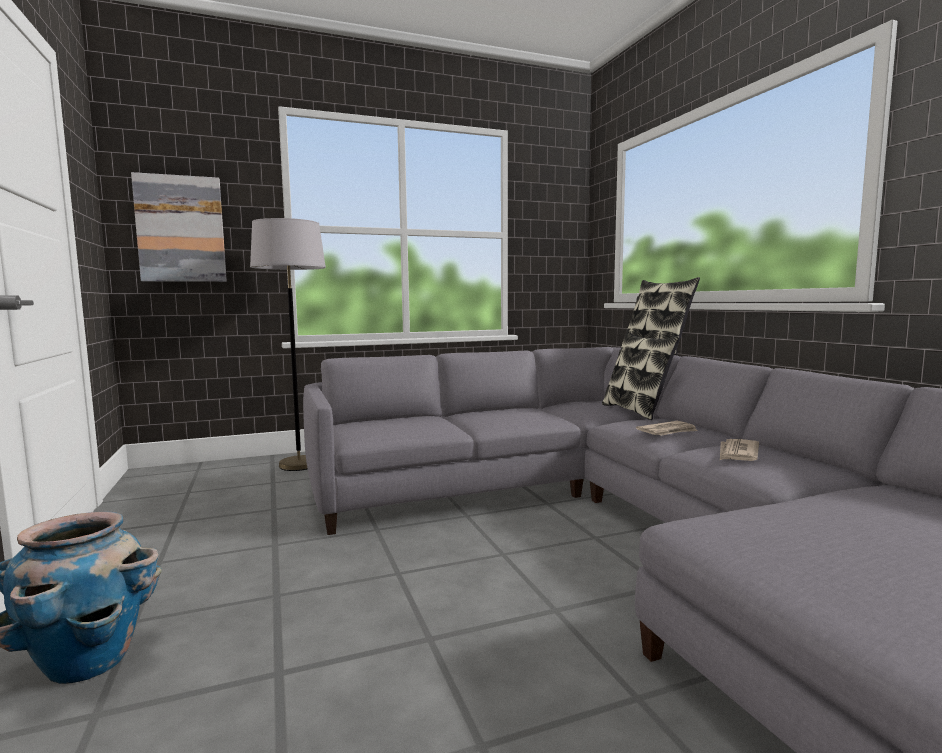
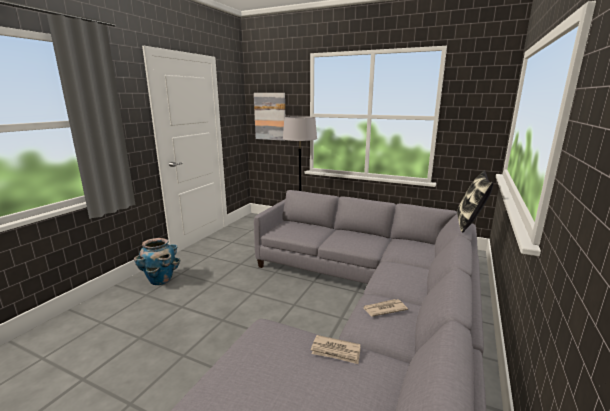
camera: 45 degrees right, 10 degrees up
(636, 411) = (428, 260): pillow -> none
(668, 431) = (394, 280): newspaper -> newspaper (336, 351)

